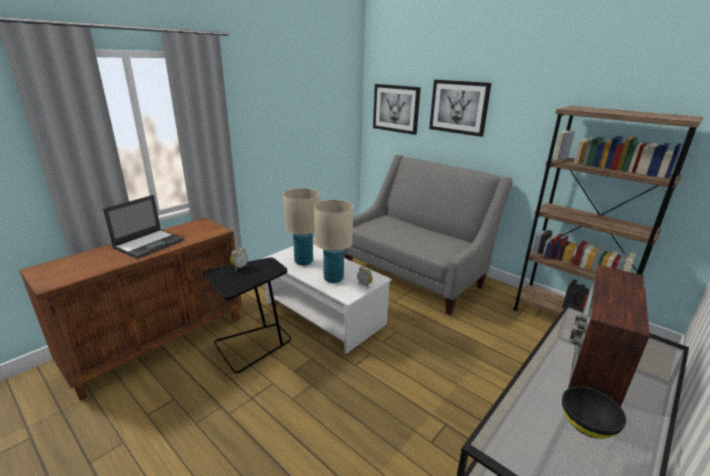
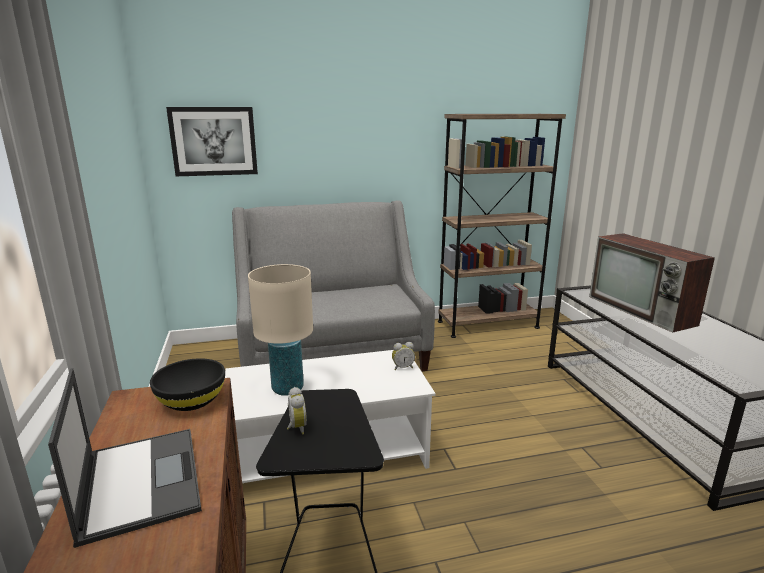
camera: 55 degrees left, 5 degrees down
(333, 278) = (362, 382): beige table lamp -> none
(459, 107) = (316, 128): picture -> none
(587, 424) = (716, 342): black bowl -> black bowl (192, 400)

